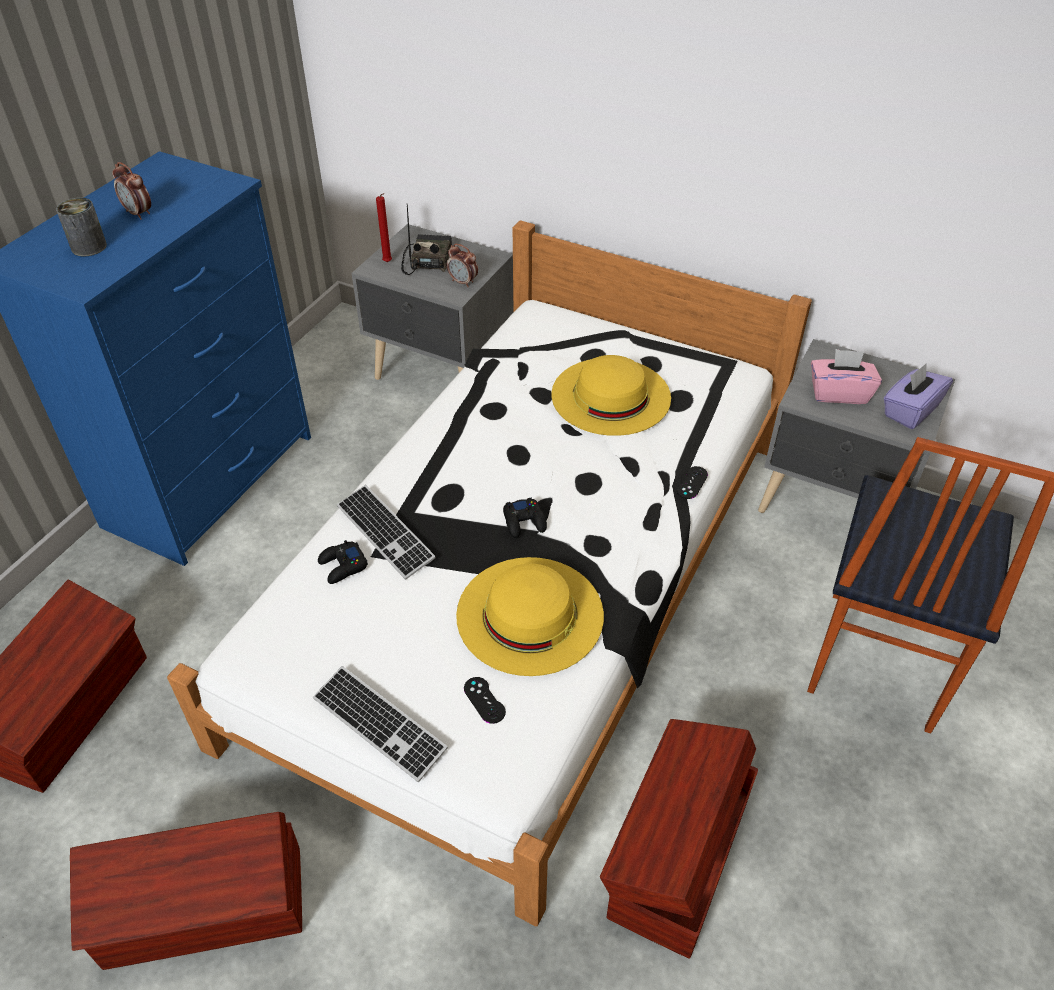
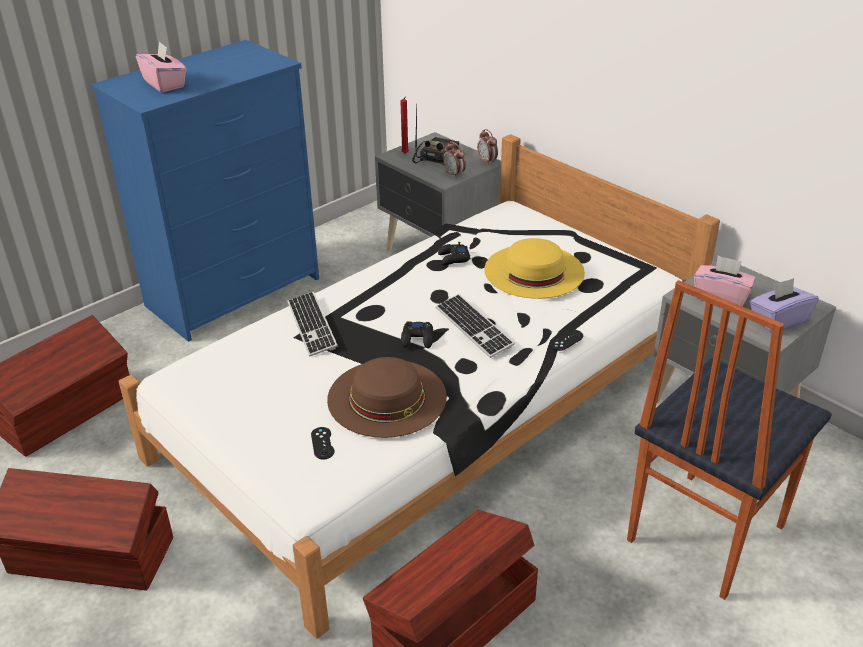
camera: 20 degrees right, 10 degrees down
(89, 247) = (165, 84): can -> pink tissue box
(139, 213) = (208, 71): alarm clock -> alarm clock (487, 161)
(343, 566) = (270, 339): black game controller -> black game controller (453, 258)
(379, 724) = (239, 439): keyboard -> keyboard (473, 327)
(530, 614) = (387, 397): yellow hat -> brown hat

